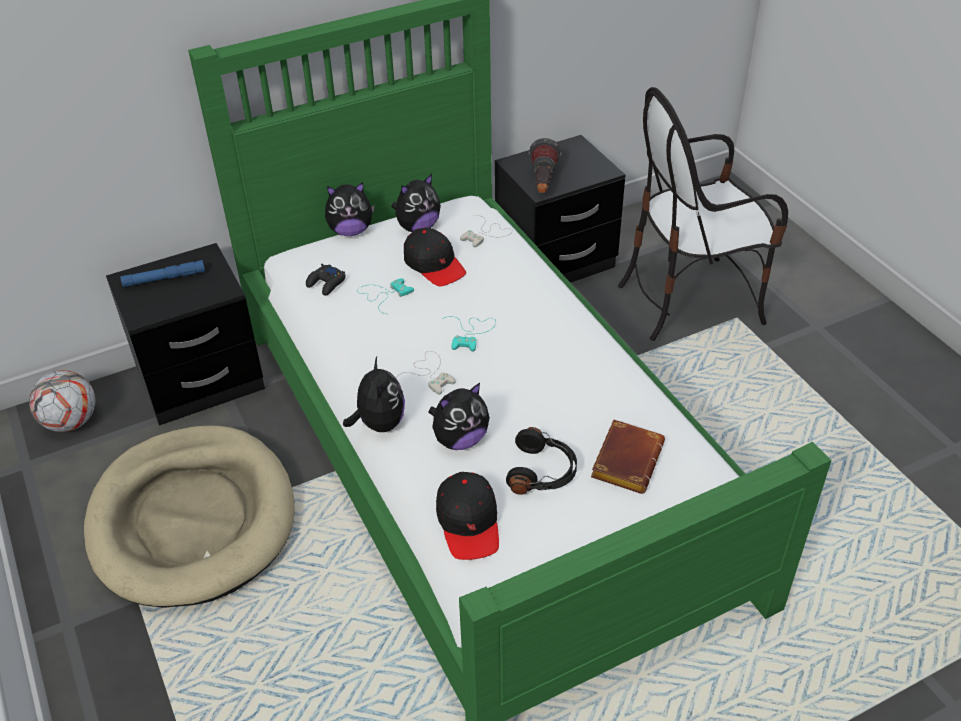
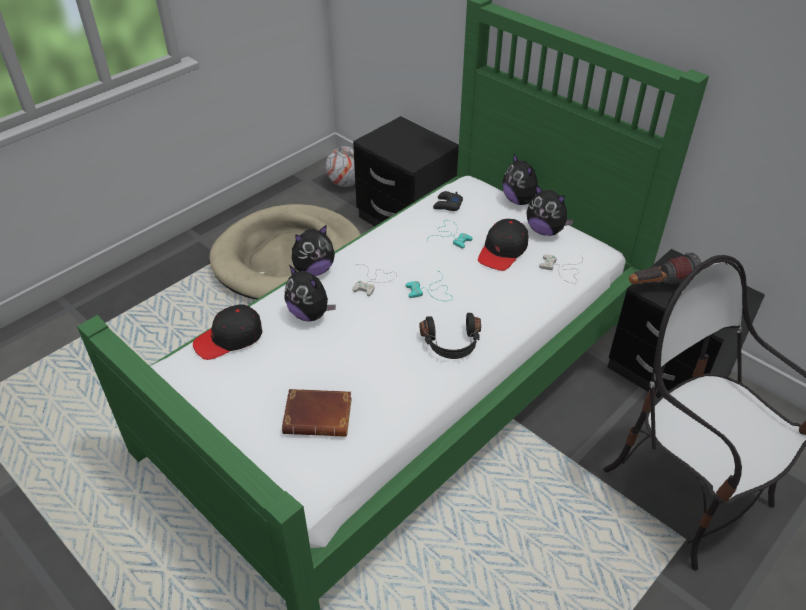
camera: 70 degrees right, 0 degrees up
(164, 278) = (410, 137): blue flashlight -> none
(542, 472) = (290, 367): black headphones -> black headphones (452, 344)

